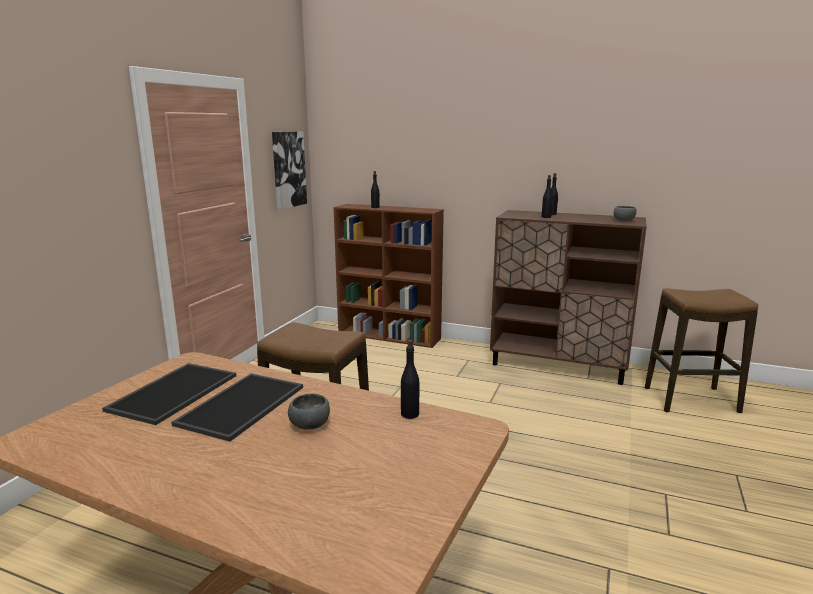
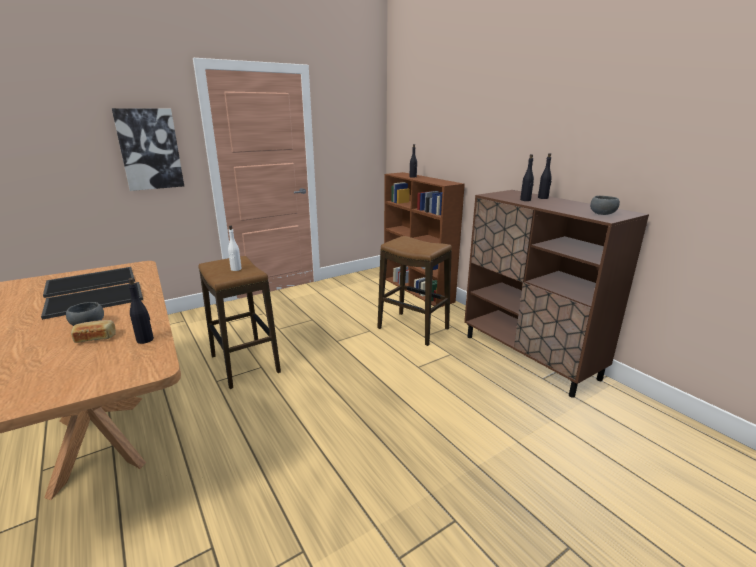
camera: 35 degrees right, 5 degrees up
(288, 169) = (357, 140): picture -> picture (149, 149)
(318, 336) = (236, 269): none -> white bottle
(353, 431) = (96, 338): none -> bread
(690, 400) = (635, 444): stool -> stool (412, 328)

